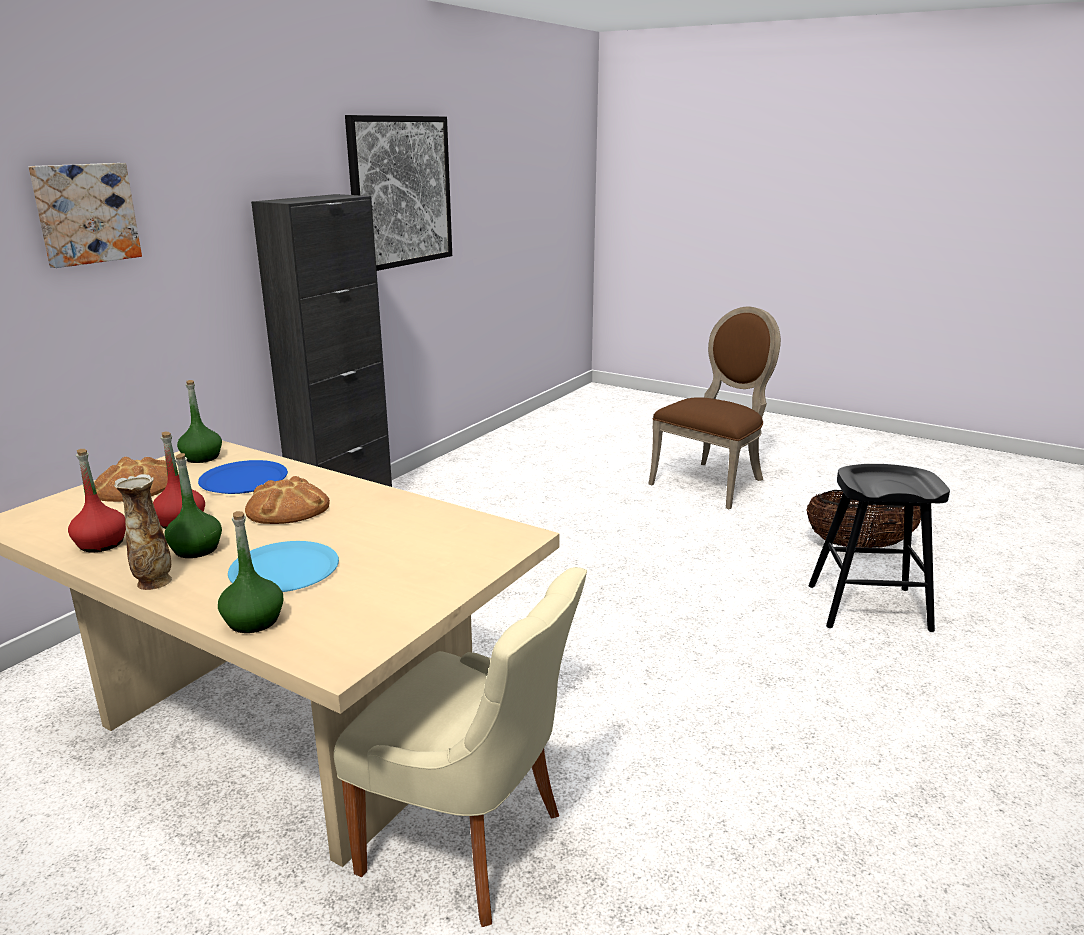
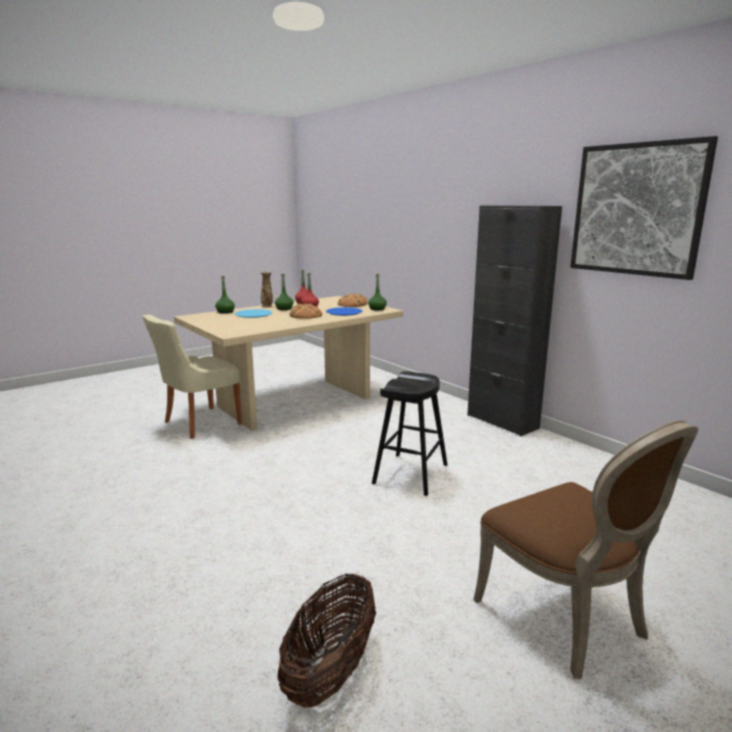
camera: 110 degrees right, 5 degrees down
(85, 213) = (430, 204): picture -> none
(868, 608) = (221, 603): black stool -> black stool (410, 474)

